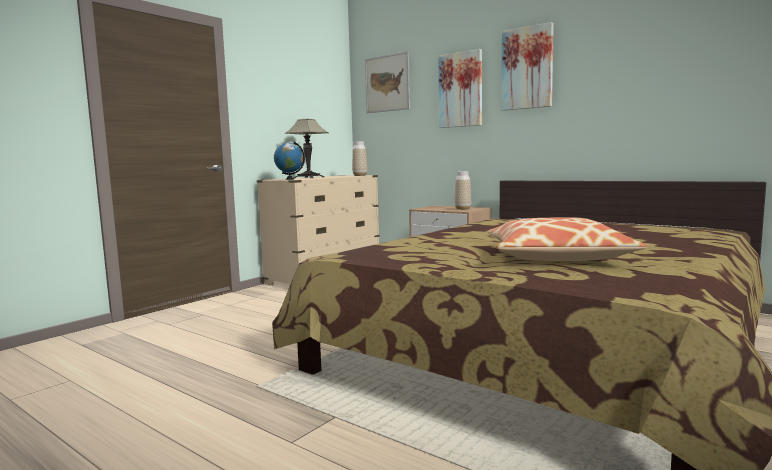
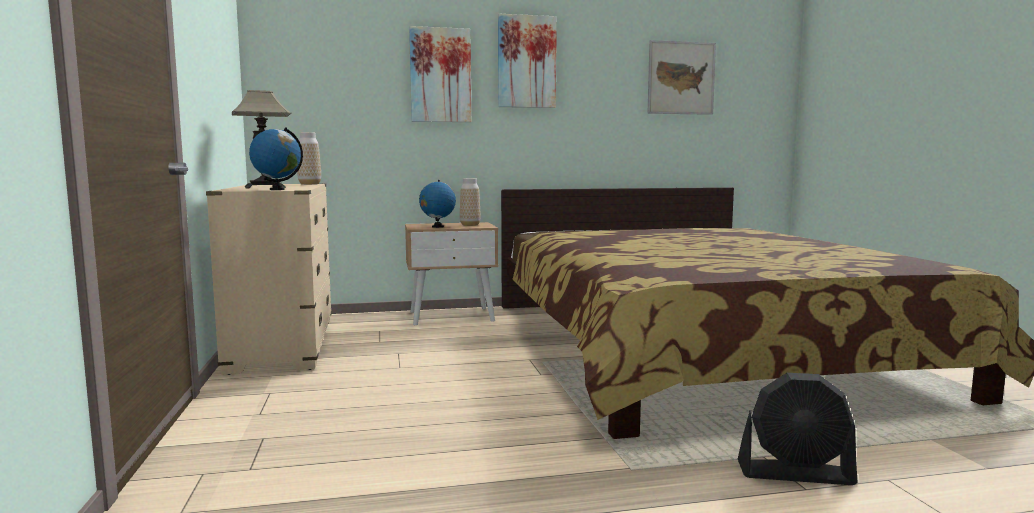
camera: 50 degrees left, 0 degrees up
(316, 433) = (795, 473): none -> black fan
(387, 83) = (317, 50): picture -> picture (681, 78)
(435, 208) = (437, 227): none -> globe
(556, 257) = (800, 254): pillow -> none

